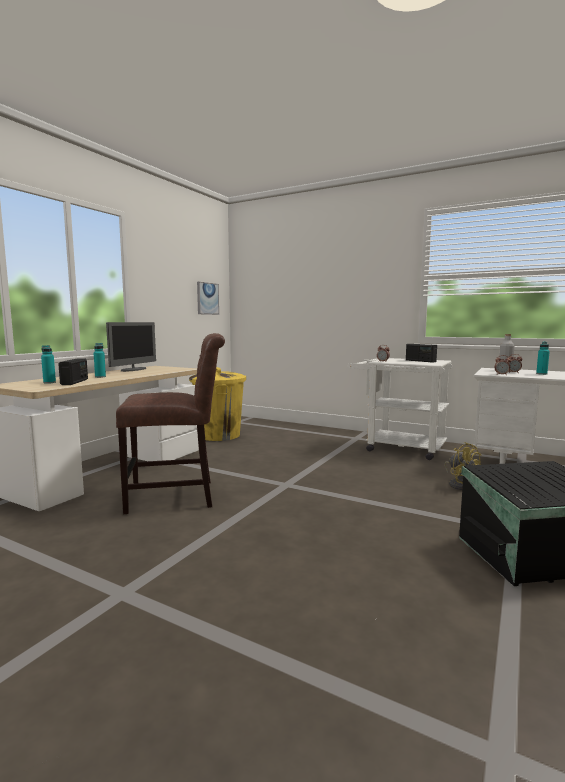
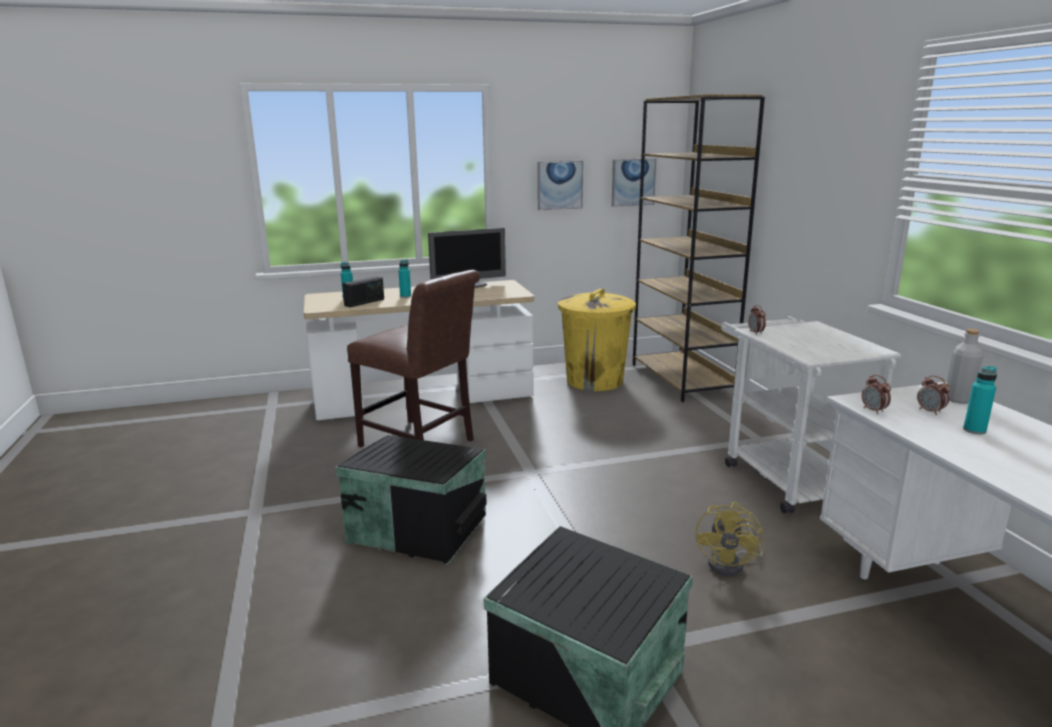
camera: 45 degrees right, 10 degrees up
(169, 296) = (559, 185): none -> picture
(265, 424) = (682, 379): none -> brown bookcase
(287, 538) = (417, 527): none -> black storage box
(420, 361) = (828, 343): radio -> none

